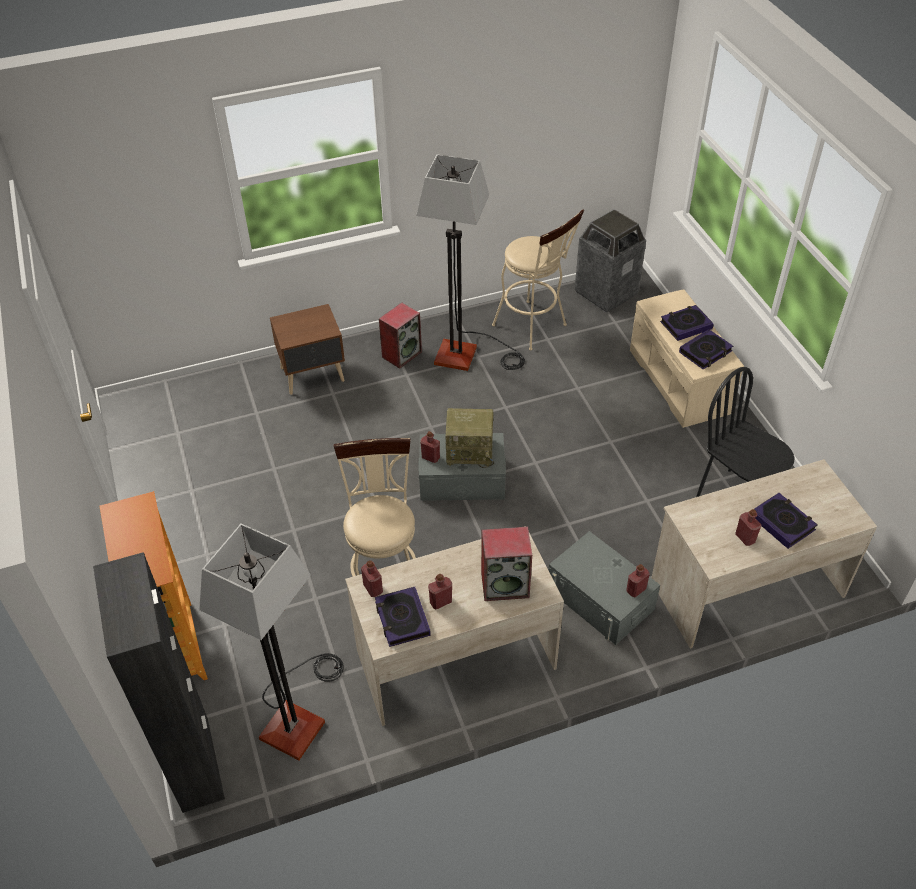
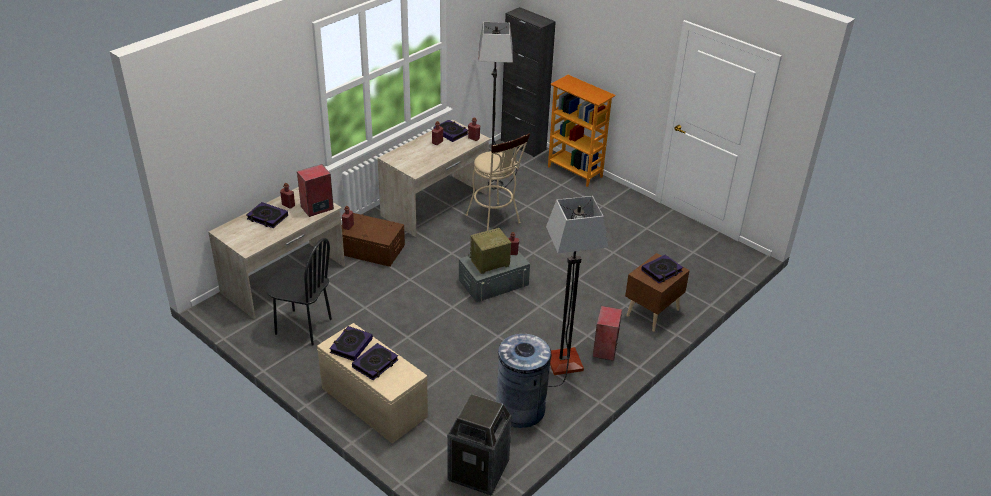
camera: 150 degrees right, 10 degrees down
(301, 325) = (661, 271): none -> book
(505, 584) = (410, 155): speaker -> speaker (317, 208)
(534, 328) = (520, 409): beige stool -> grey trash can
(600, 599) = (371, 249): grey storage box -> brown storage box

